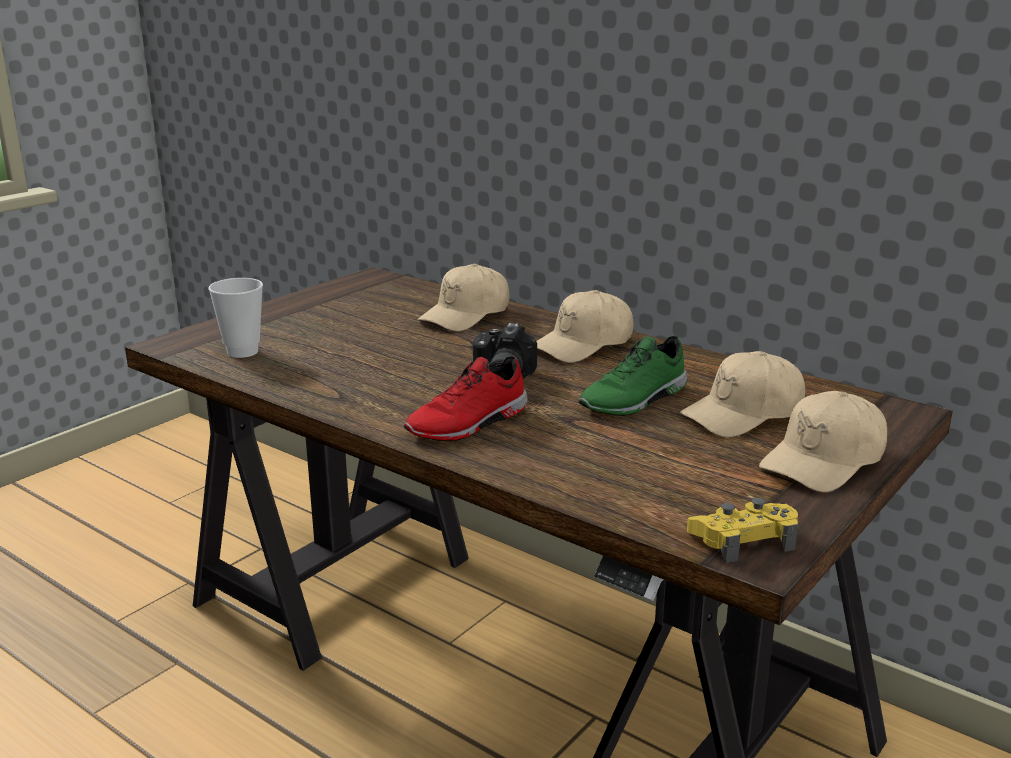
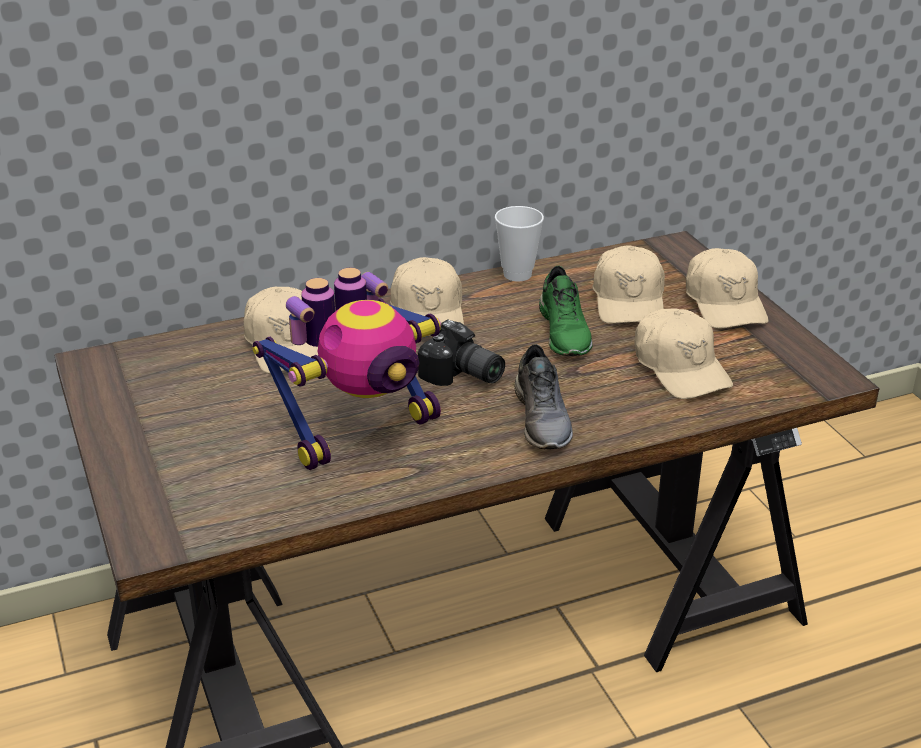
camera: 60 degrees left, 10 degrees up
(242, 352) = (235, 499): cup -> cup (517, 274)
(372, 365) = (360, 430): none -> toy robot
(469, 424) = (543, 419): red shoe -> grey shoe
(648, 465) = (680, 368): none -> beige cap
(743, 540) = (808, 374): yellow game controller -> none

